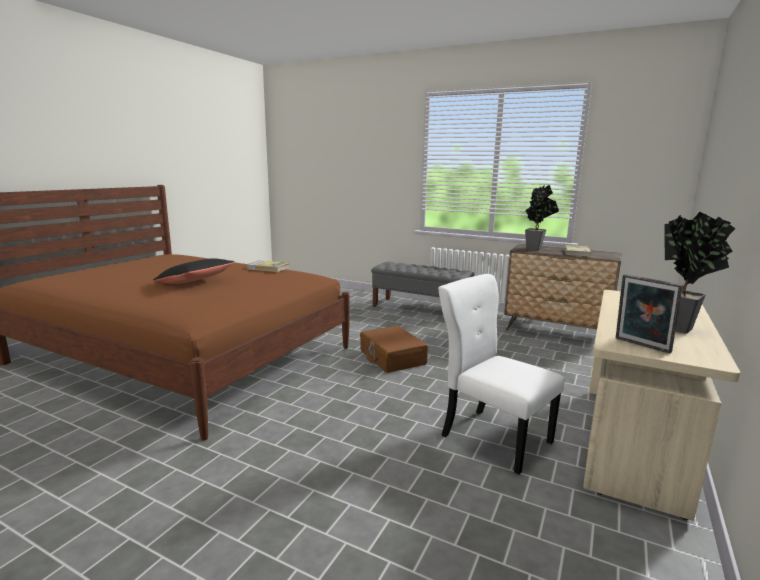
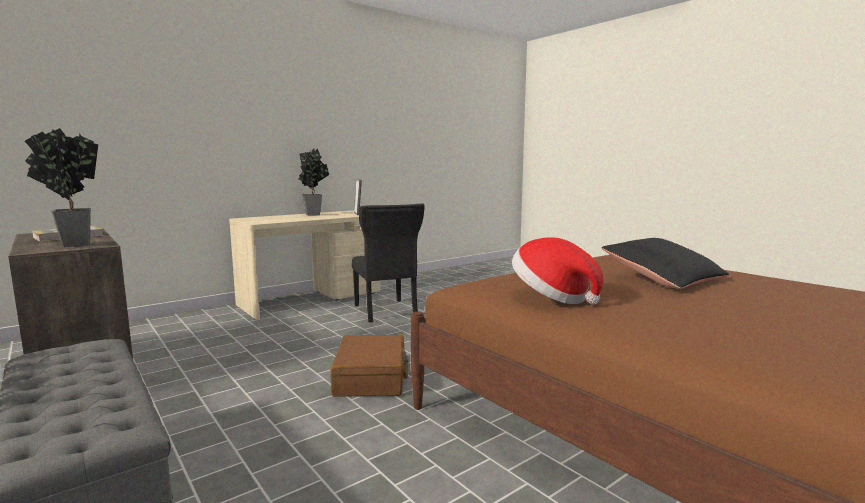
camera: 155 degrees left, 5 degrees down
(268, 268) = (552, 297): book -> hat
(492, 437) = (385, 312): white chair -> black chair

